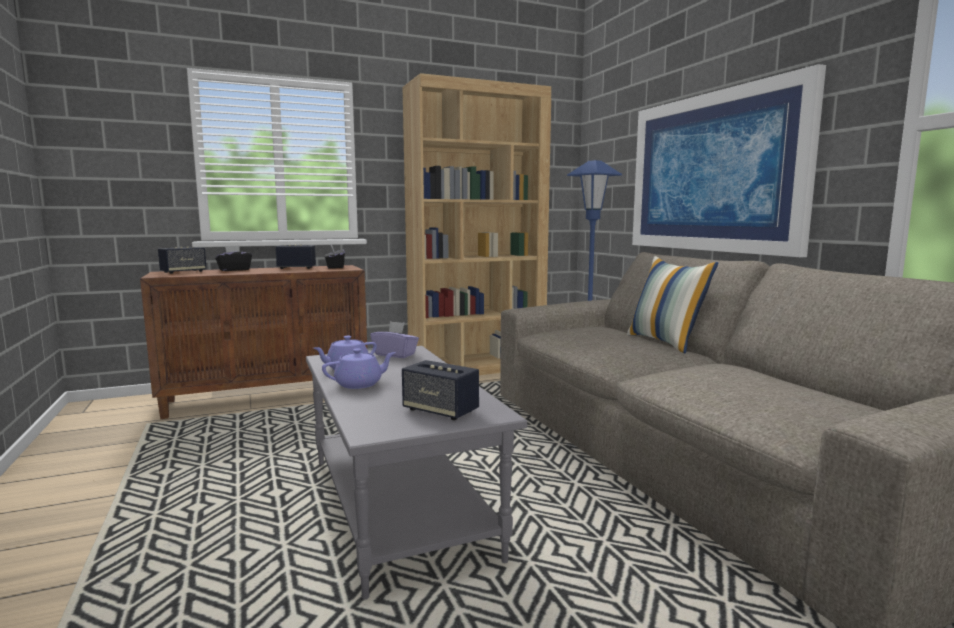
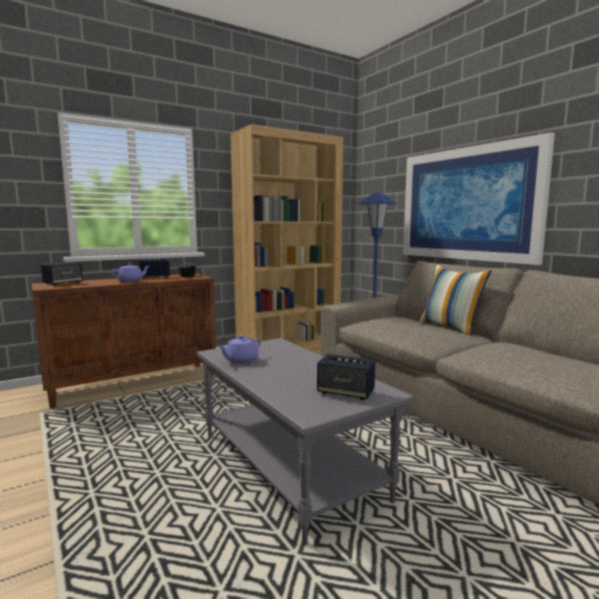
camera: 10 degrees left, 0 degrees up
(234, 270) = (105, 280): black tissue box -> none
(360, 384) = (263, 374): purple teapot -> purple teapot (131, 281)
(395, 354) = (268, 346): purple tissue box -> none

